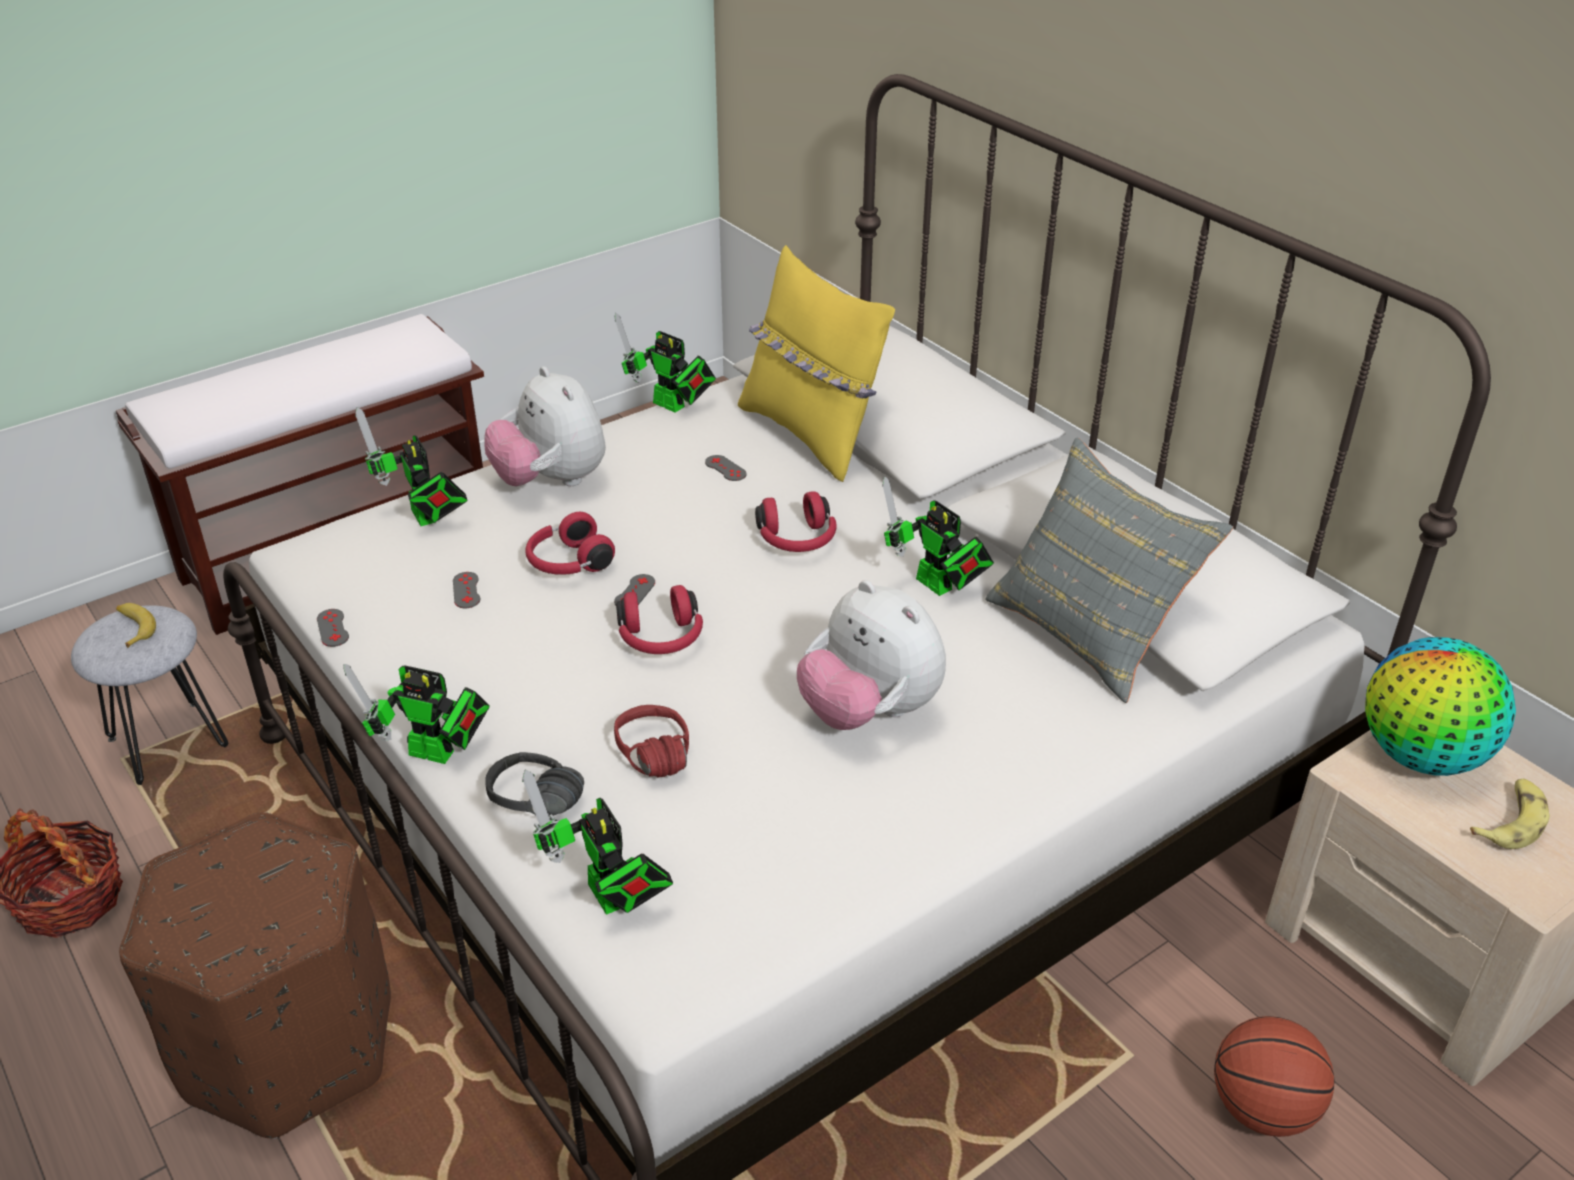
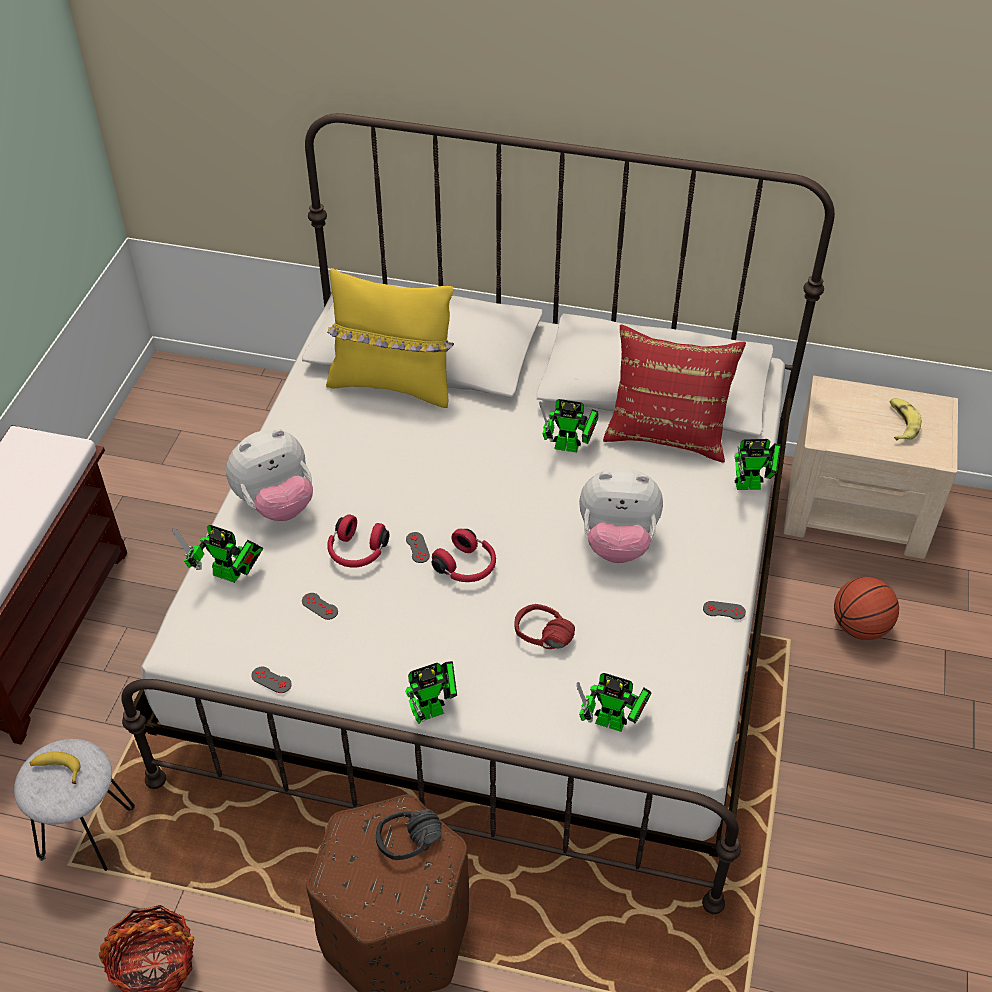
camera: 40 degrees left, 10 degrees up
(530, 809) = (519, 706): black headphones -> black headphones (413, 848)
(551, 481) = (276, 504): plush toy -> plush toy turned 45 degrees counterclockwise
(673, 406) = (285, 408): toy robot -> toy robot (752, 485)
(725, 468) = (370, 435): grey game controller -> grey game controller (724, 610)
(797, 540) = (466, 461): red headphones -> none
(1090, 631) = (668, 430): grey pillow -> red pillow
(1421, 756) = (841, 410): globe -> none

